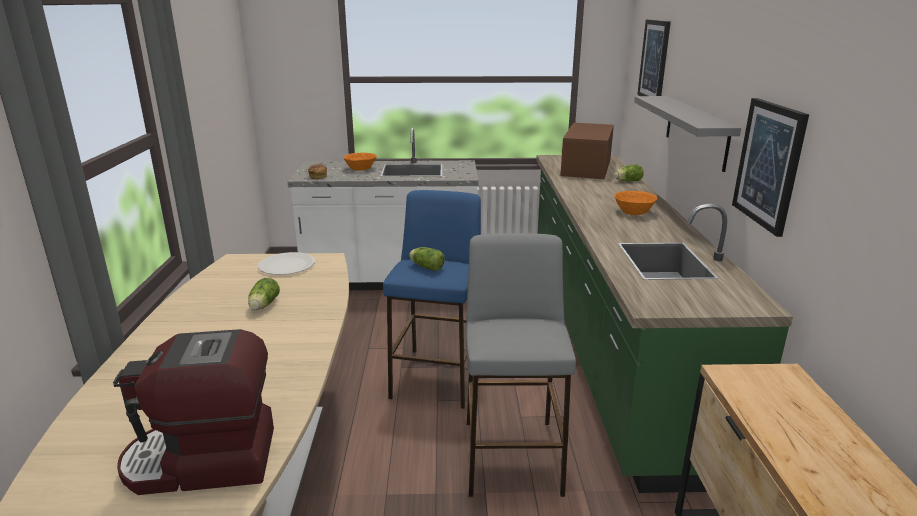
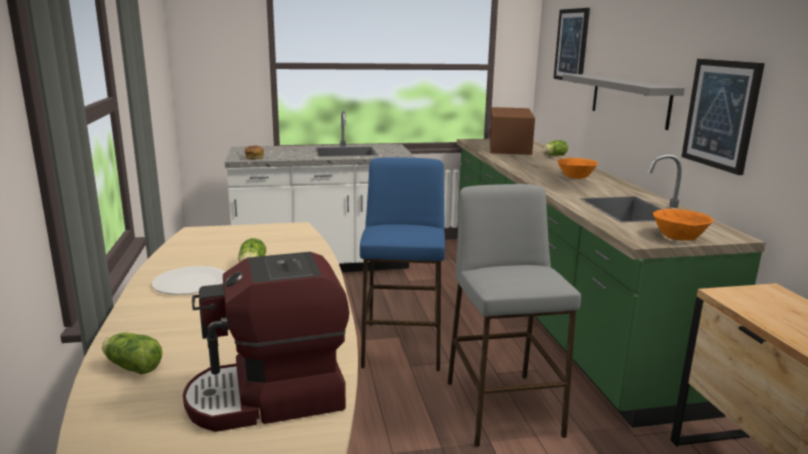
camera: 10 degrees left, 5 degrees down
(286, 265) = (255, 234): white plate -> white plate (190, 283)
(360, 168) = (293, 151): orange bowl -> orange bowl (679, 236)
(426, 267) = (398, 229): lettuce -> lettuce (131, 366)

